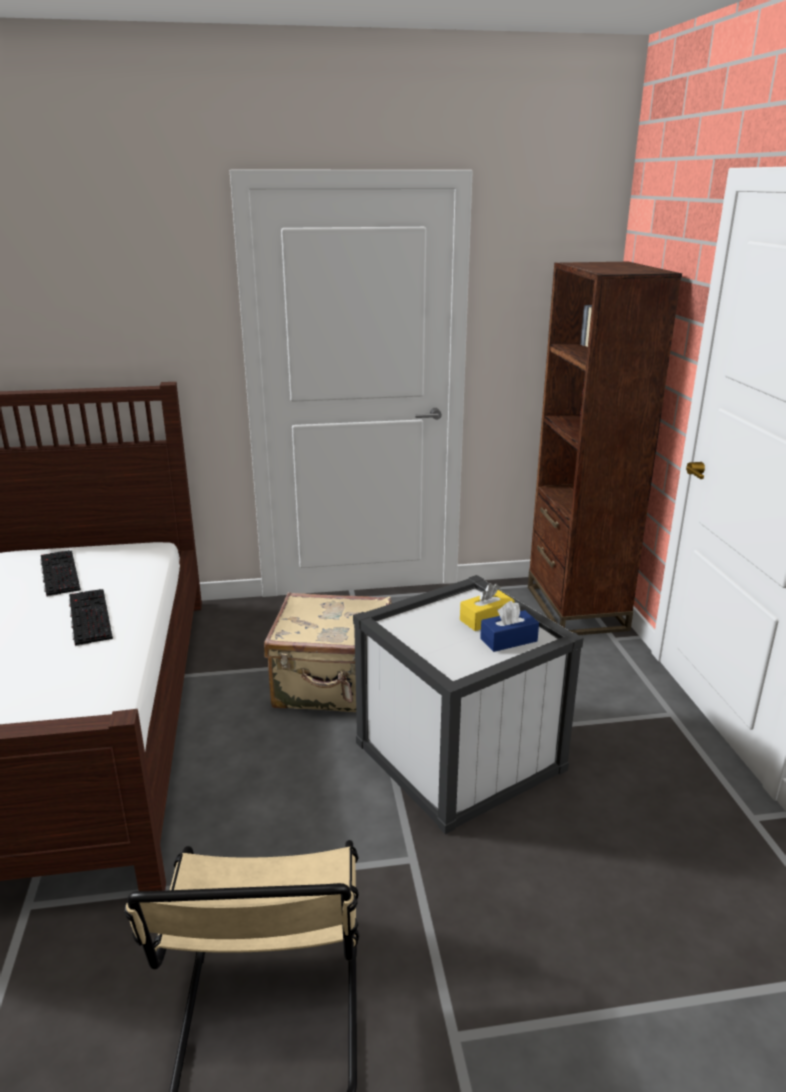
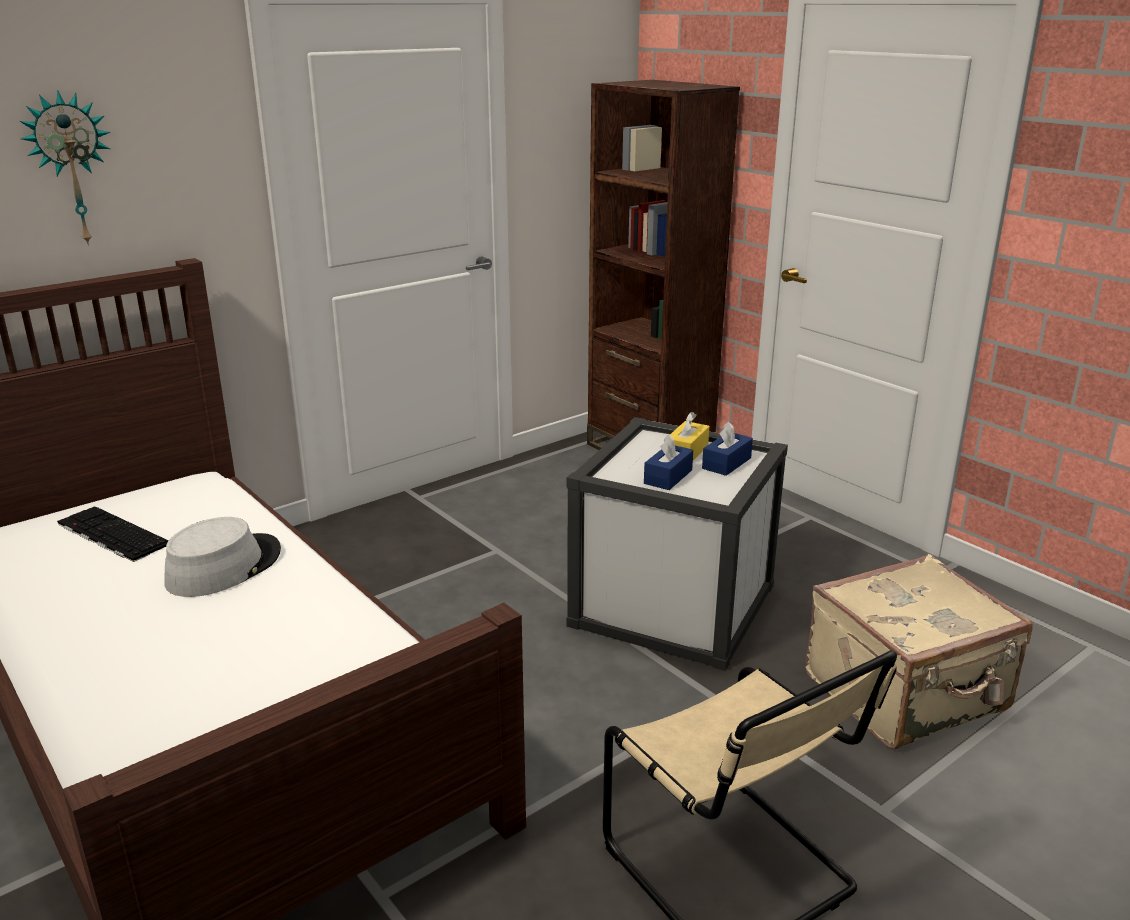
camera: 30 degrees left, 0 degrees up
(88, 616) = (224, 566): keyboard -> grey hat
(90, 308) = (71, 169): none -> wall clock
(334, 686) = (489, 584): beige suitcase -> beige suitcase (907, 694)
(441, 638) = (668, 477): none -> blue tissue box

